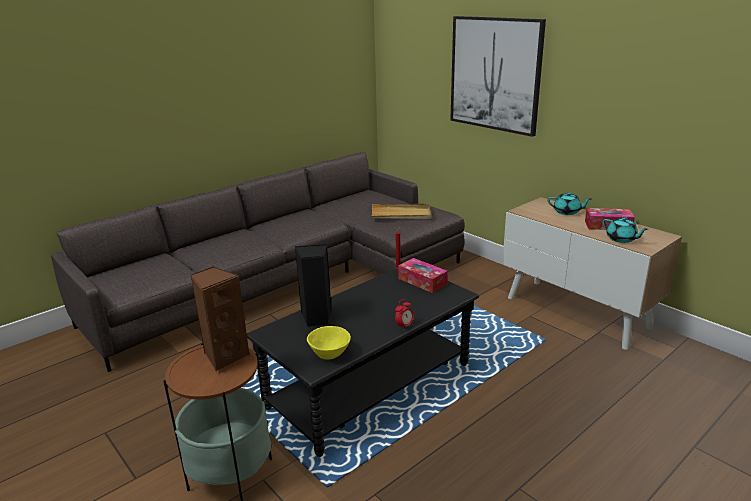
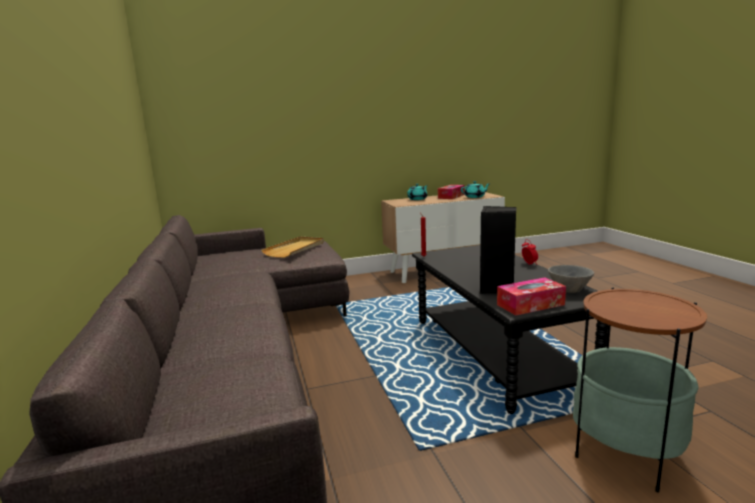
camera: 65 degrees left, 10 degrees down
(225, 356) = (620, 299): brown speaker -> none
(330, 355) = (570, 289): yellow bowl -> grey bowl
(422, 281) = (453, 253): tissue box -> tissue box (530, 305)
(495, 74) = (318, 107): picture -> none

